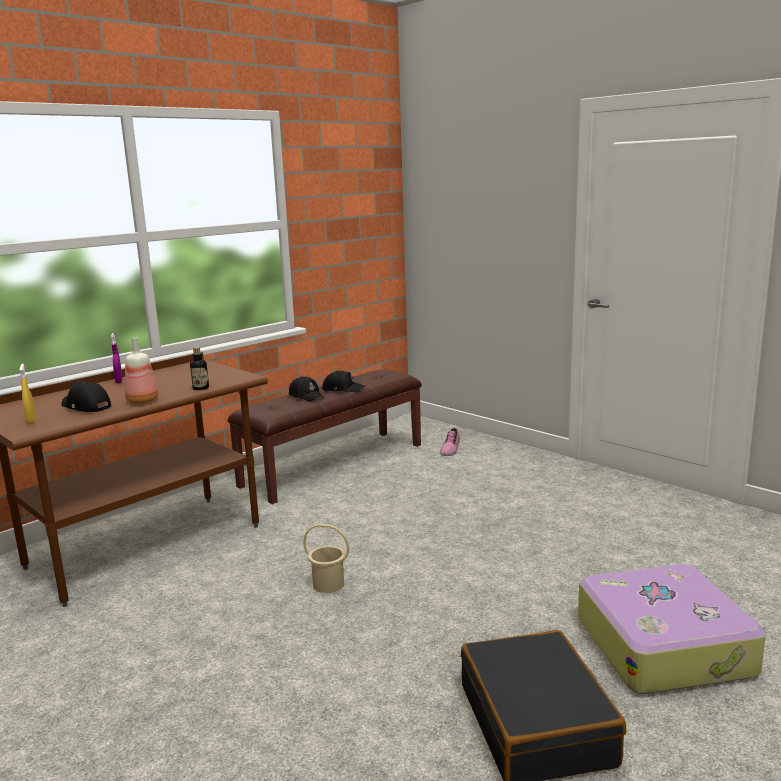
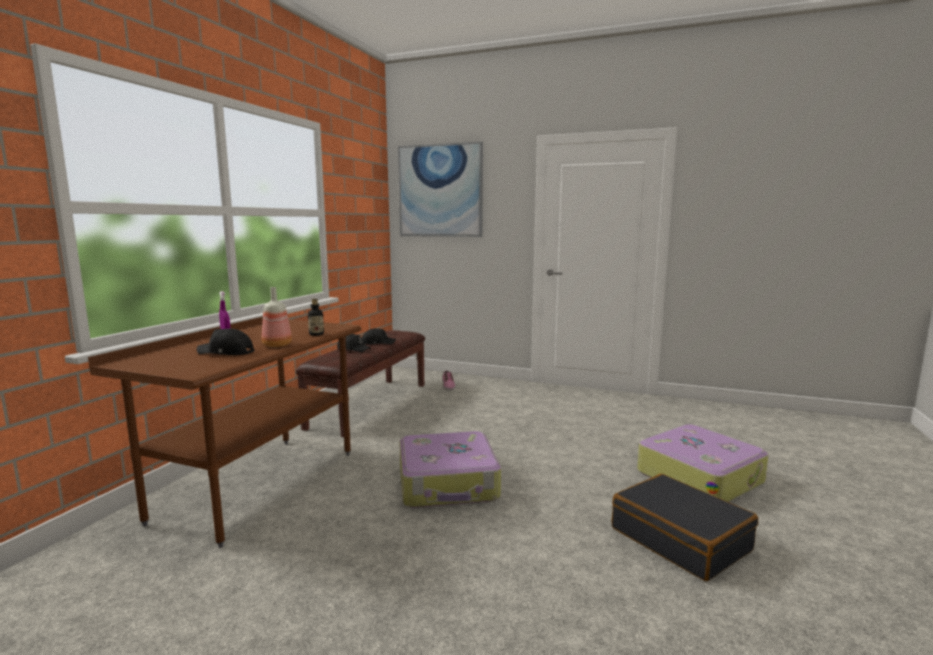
camera: 25 degrees left, 5 degrees down
(31, 421) = (185, 365): yellow spray bottle -> none
(328, 584) = (448, 483): beige bucket -> suitcase
(460, 181) = (440, 191): none -> picture

